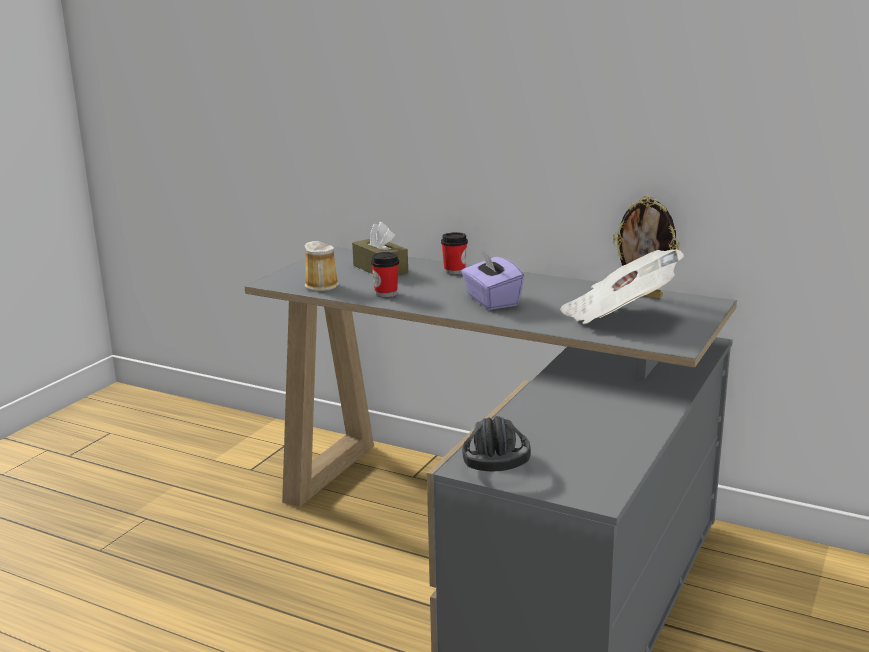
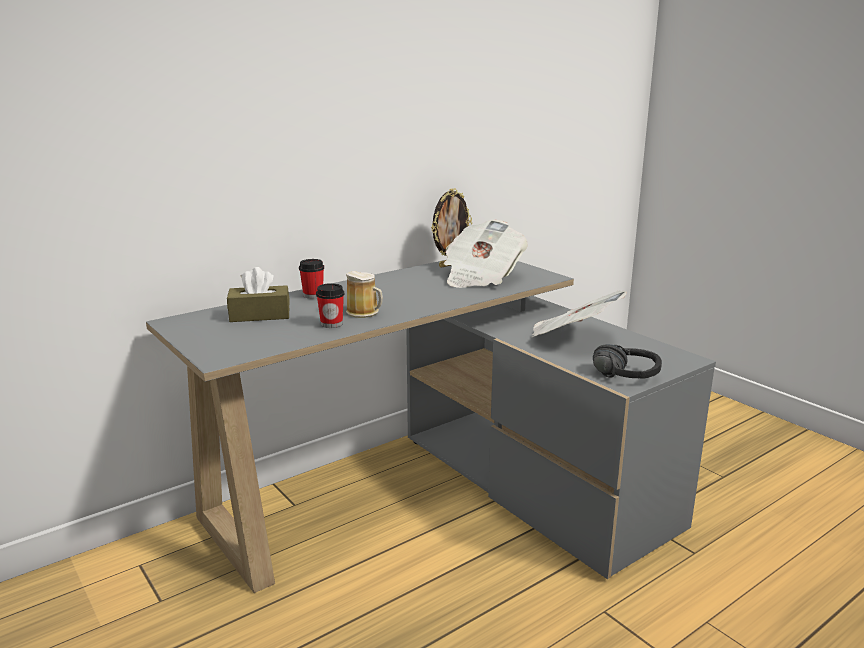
camera: 65 degrees left, 0 degrees up
(321, 287) = (270, 342): mug -> mug (364, 313)
(491, 301) = (403, 298): purple tissue box -> none
(584, 418) = (572, 337): none -> newspaper

